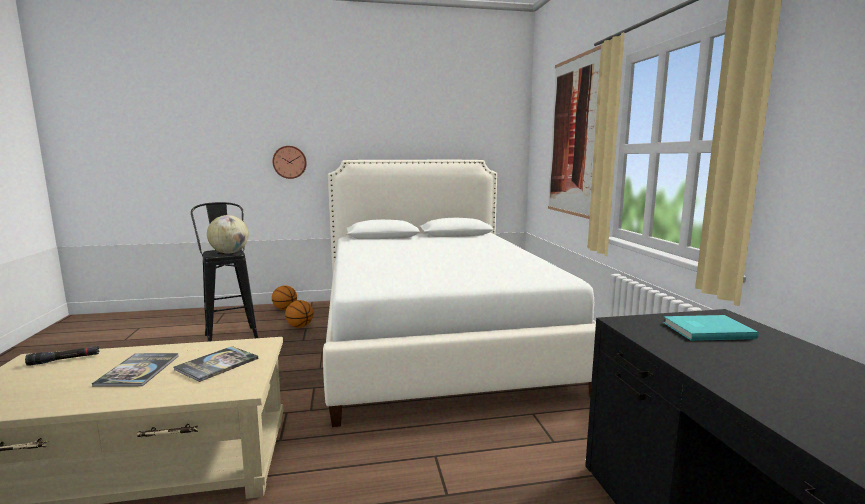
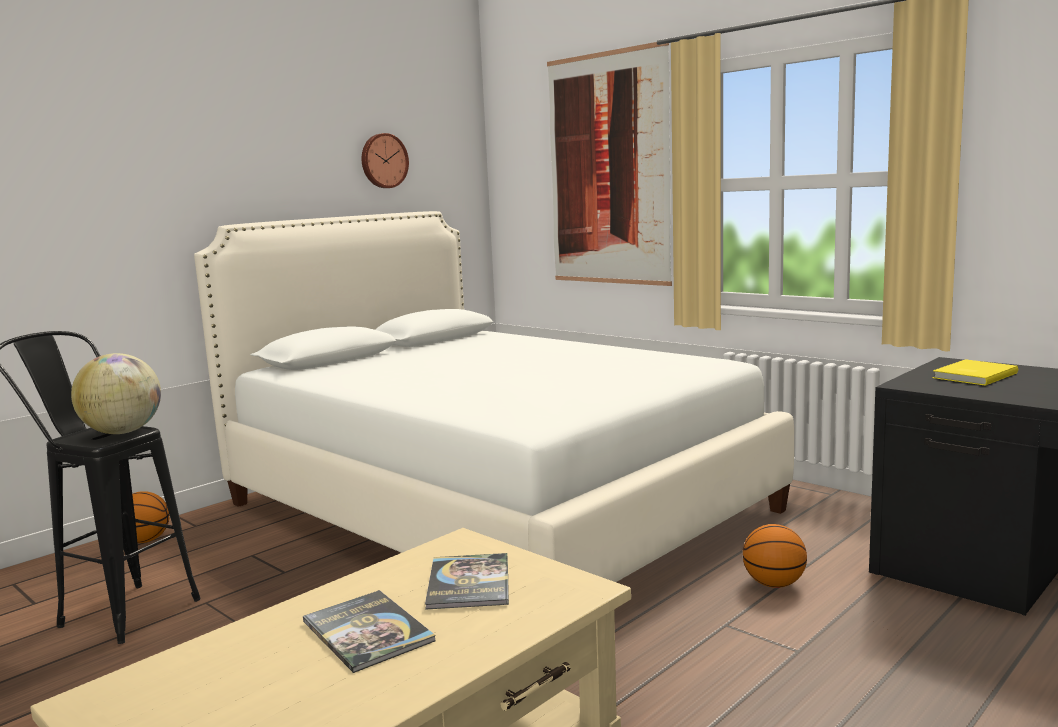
camera: 35 degrees left, 0 degrees up
(64, 360) = (173, 674): black flashlight -> none
(289, 162) = (108, 236): wall clock -> wall clock (383, 161)
(300, 326) = (235, 556): basketball -> basketball (773, 584)
(705, 330) = (972, 375): turquoise book -> yellow book

